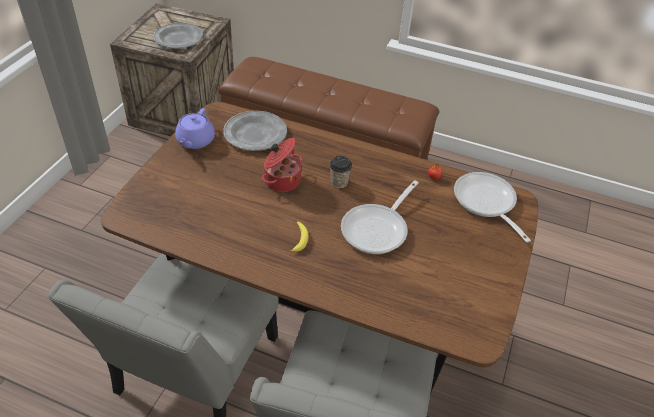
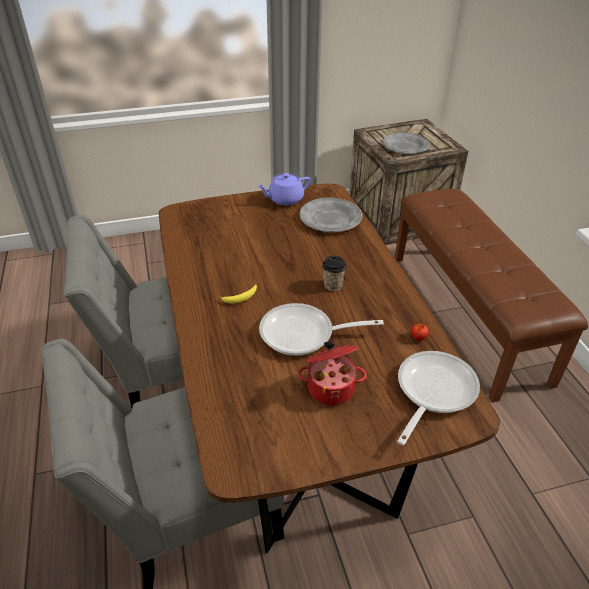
camera: 55 degrees right, 5 degrees down
(281, 180) = (296, 256): cooking pot -> cooking pot (331, 387)

